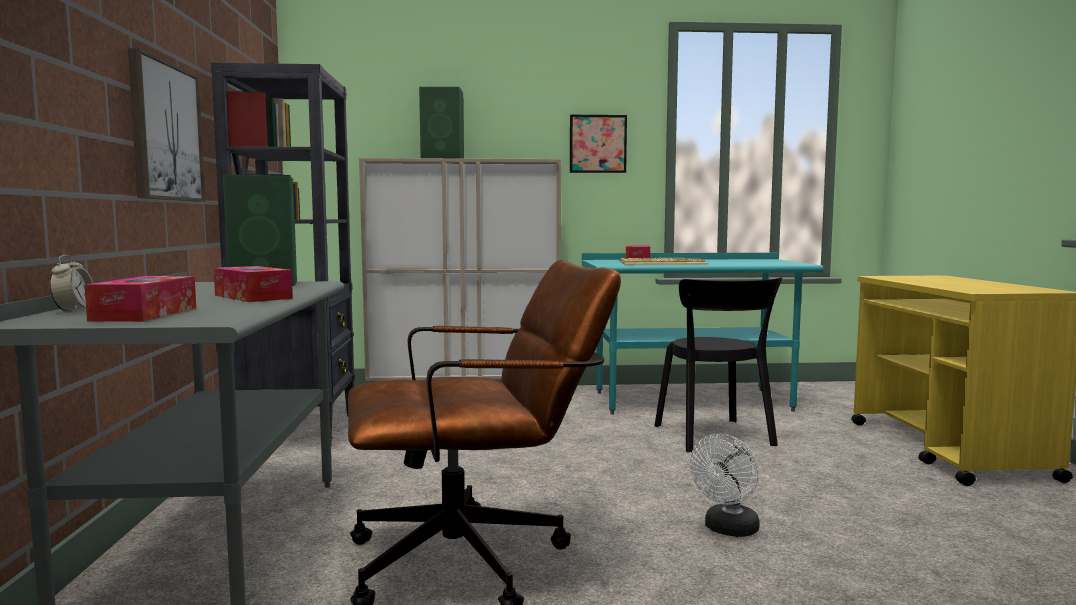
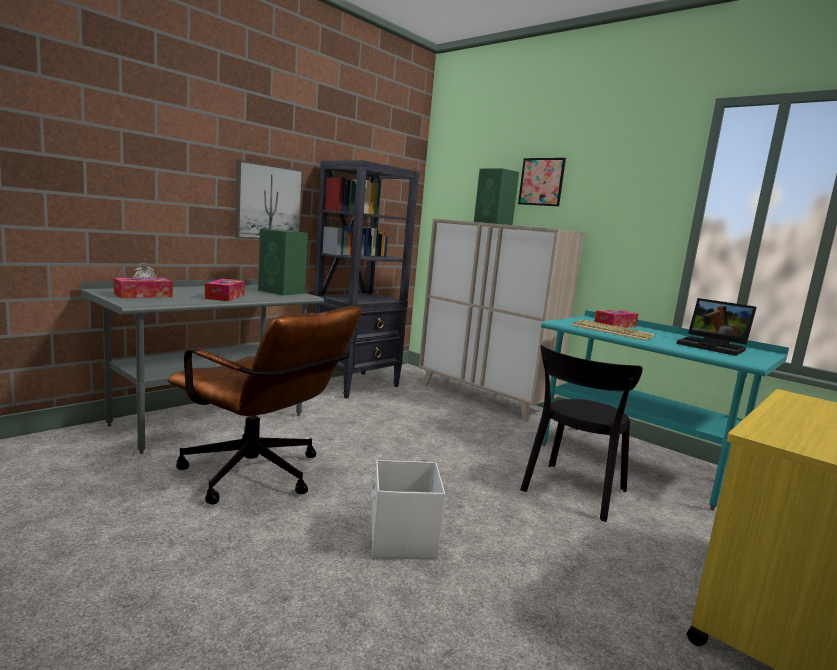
camera: 45 degrees right, 5 degrees up
(598, 144) = (626, 216): picture -> picture (541, 182)
(728, 530) = (402, 540): white fan -> white storage box
(743, 261) = (714, 347): none -> laptop

